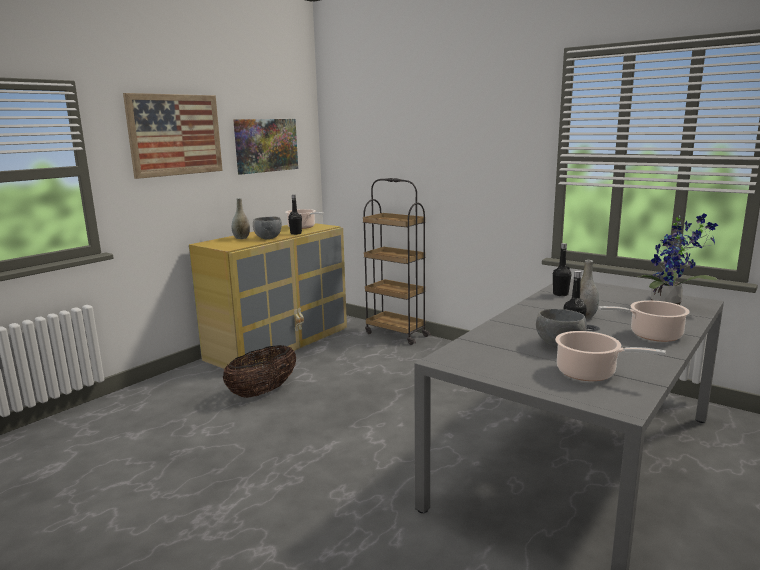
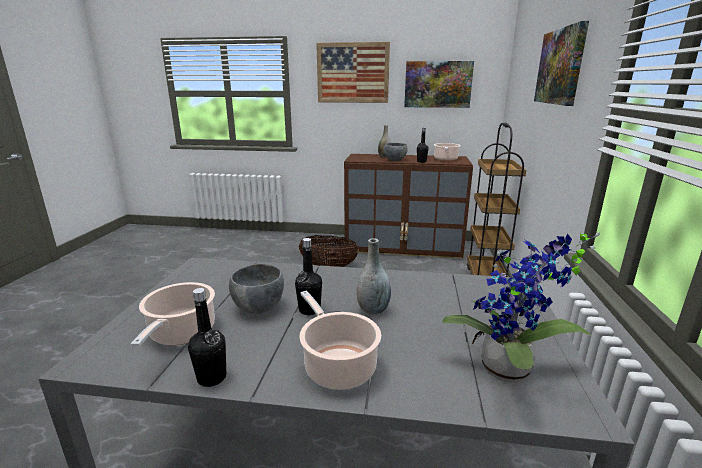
camera: 60 degrees right, 5 degrees up
(279, 343) = (403, 247): yellow cabinet -> brown cabinet
(458, 128) = (560, 66): none -> picture
(560, 294) = (451, 286): black bottle -> black bottle (212, 378)

